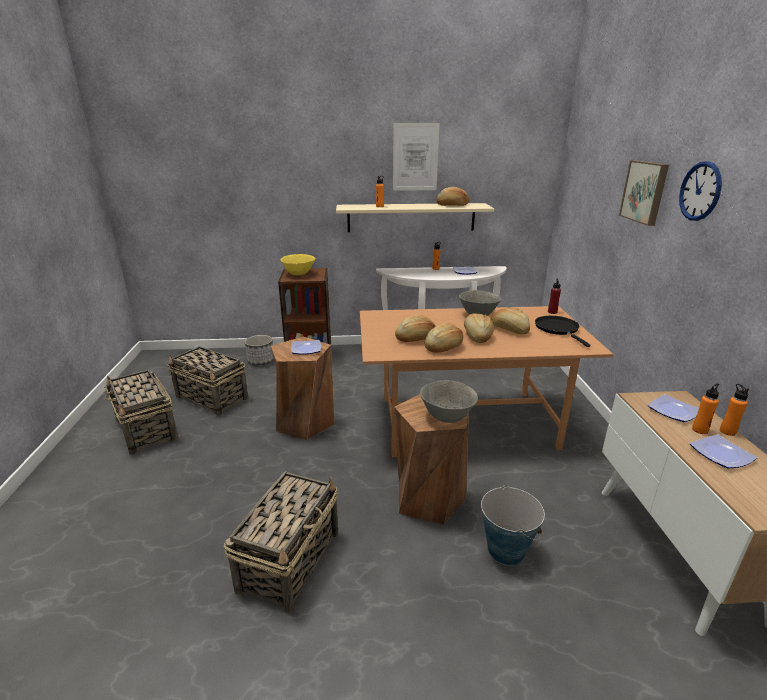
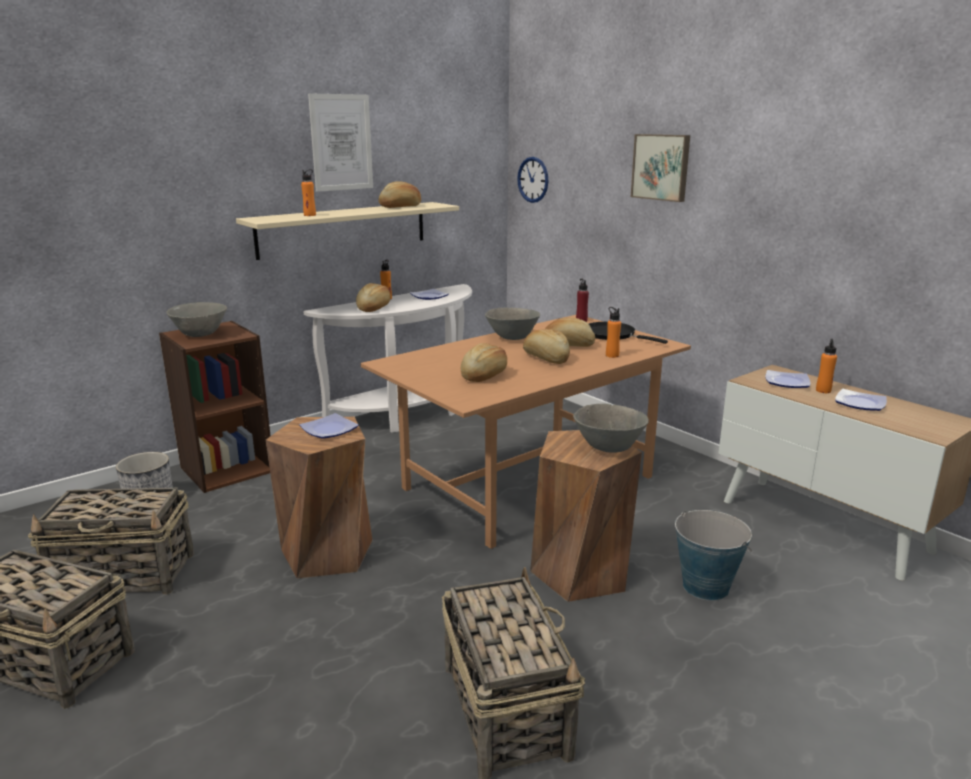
camera: 35 degrees left, 5 degrees down
(299, 274) = (200, 335): yellow bowl -> grey bowl
(444, 347) = (530, 377): bread -> bread (373, 308)
(700, 191) = (740, 158): wall clock -> wall clock (533, 179)
(727, 431) = (840, 386): orange bottle -> orange bottle (612, 355)

